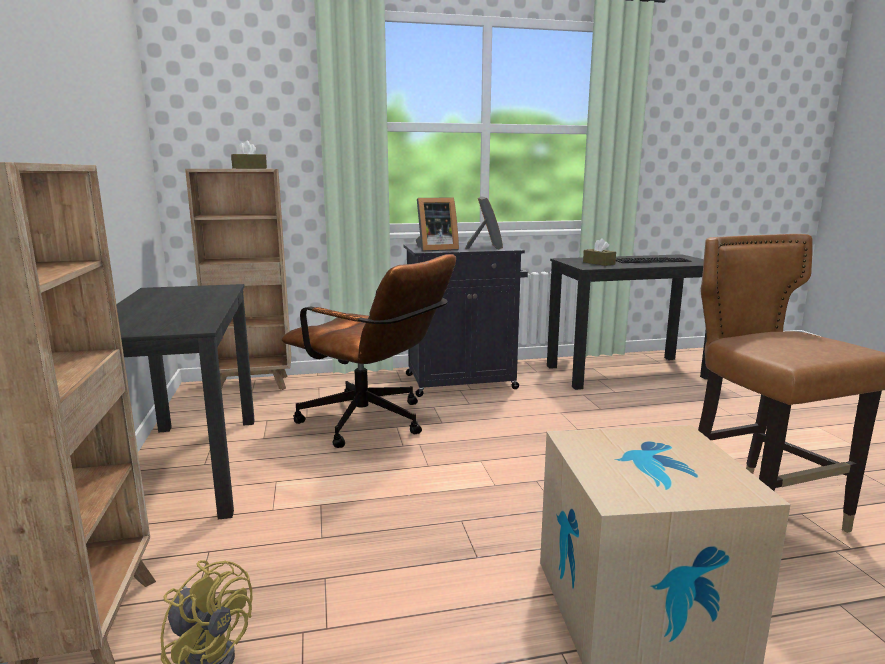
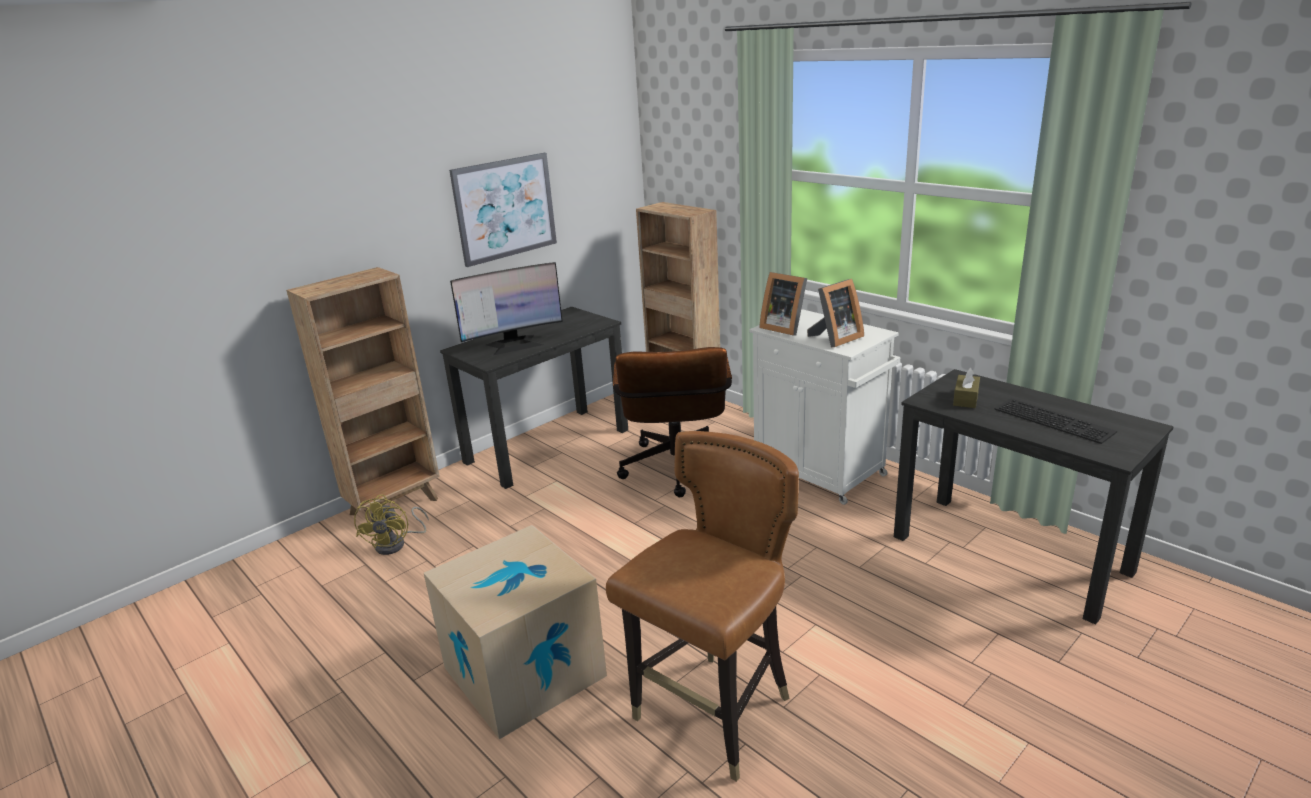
camera: 60 degrees right, 10 degrees up
(83, 132) = (505, 208): none -> picture
(173, 314) = (514, 344): none -> monitor
(249, 168) = (687, 209): brown tissue box -> none
(463, 382) = (820, 472): black cabinet -> white cabinet

